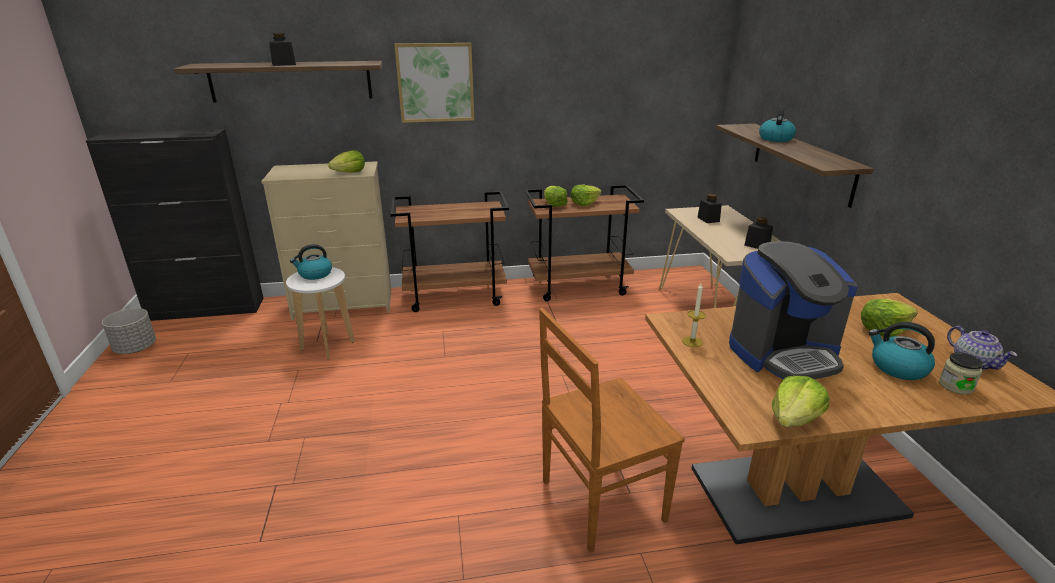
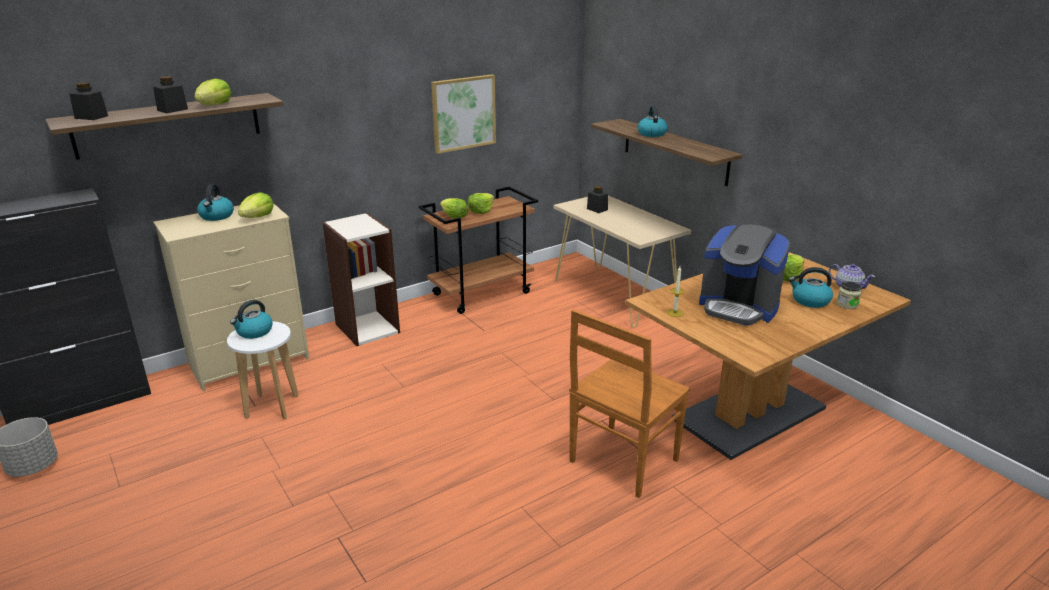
camera: 25 degrees left, 0 degrees up
(321, 168) = (217, 216): none -> kettle
(435, 82) = (324, 109): picture -> picture (463, 113)
(455, 296) = (367, 328): brown cart -> bookcase
(757, 245) = (651, 226): black jar -> black jar (91, 117)
(783, 353) = (738, 307): coffee machine -> coffee machine turned 75 degrees clockwise
(794, 419) = (774, 348): lettuce -> lettuce (215, 105)

